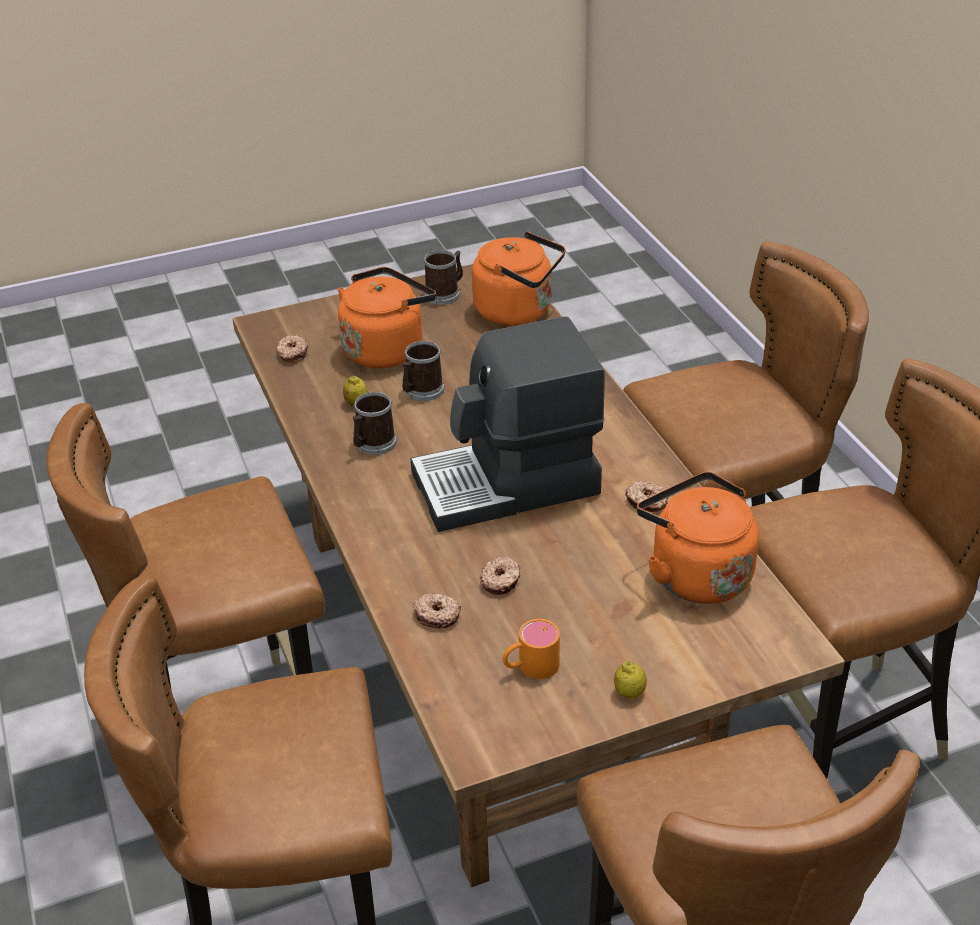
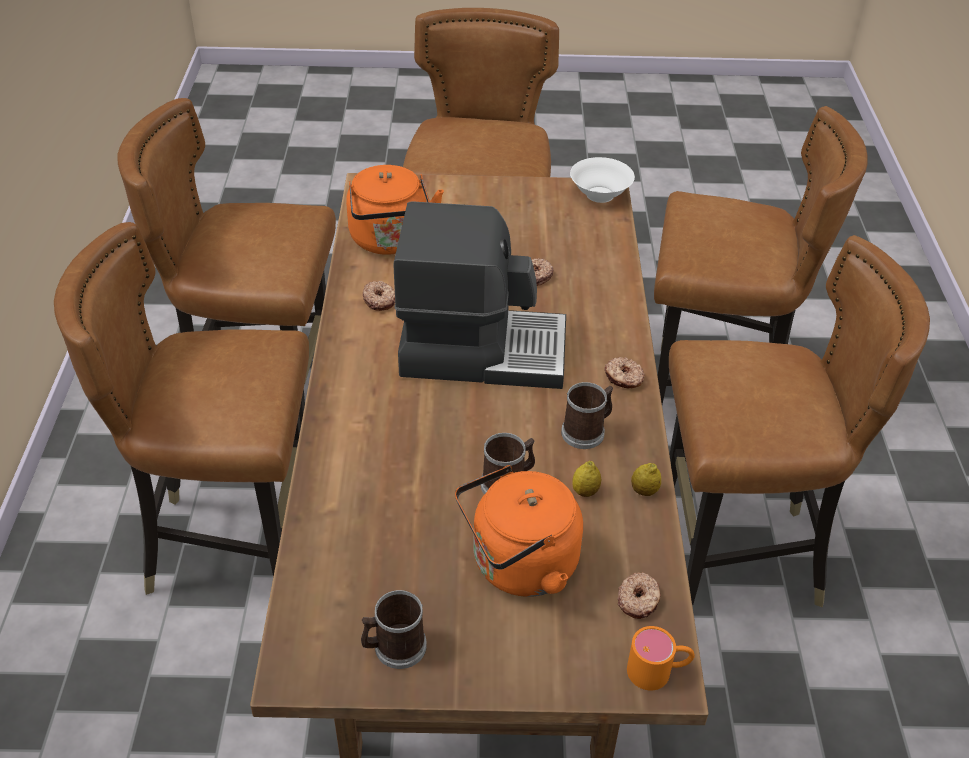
camera: 160 degrees left, 5 degrees up
(437, 615) = (594, 267): donut -> donut (623, 378)
(480, 740) = (600, 194): none -> white bowl
(518, 311) = (324, 574): orange kettle -> none
(530, 667) = (546, 221): orange mug -> orange mug (658, 671)
(629, 692) = (493, 192): lemon -> lemon (644, 491)

